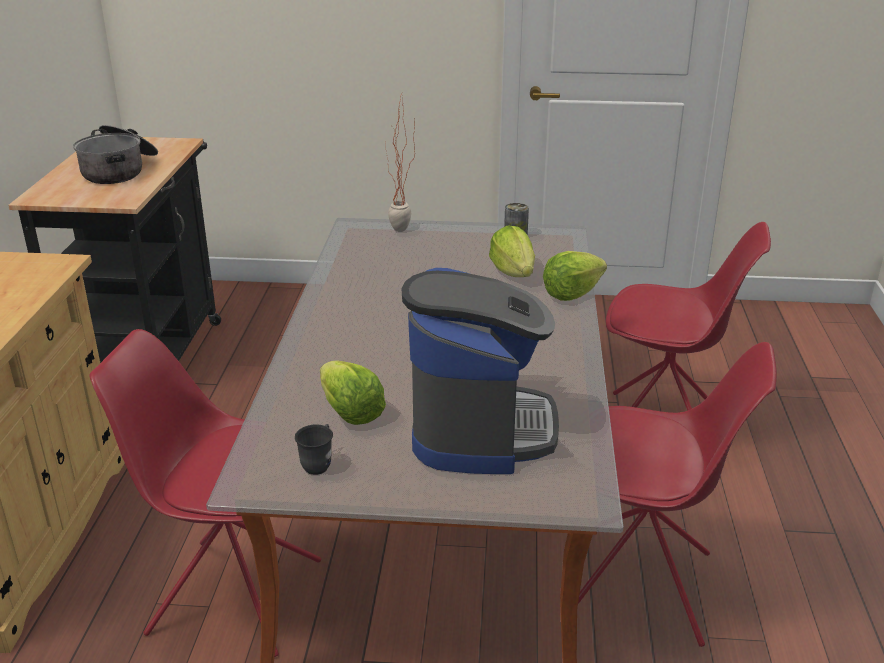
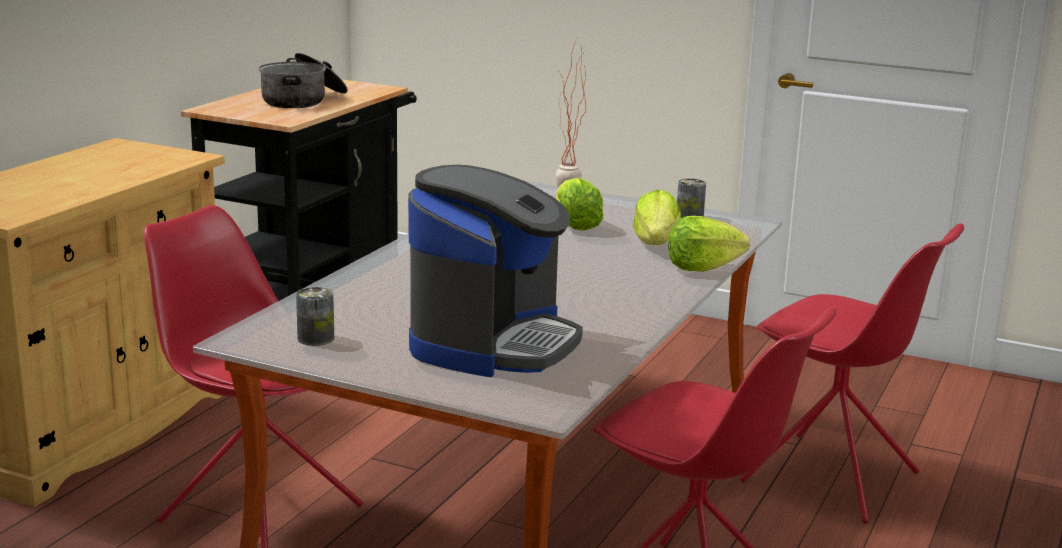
camera: 20 degrees right, 10 degrees down
(319, 463) = (316, 338): grey mug -> can
(350, 412) = (379, 312): lettuce -> lettuce (575, 225)

